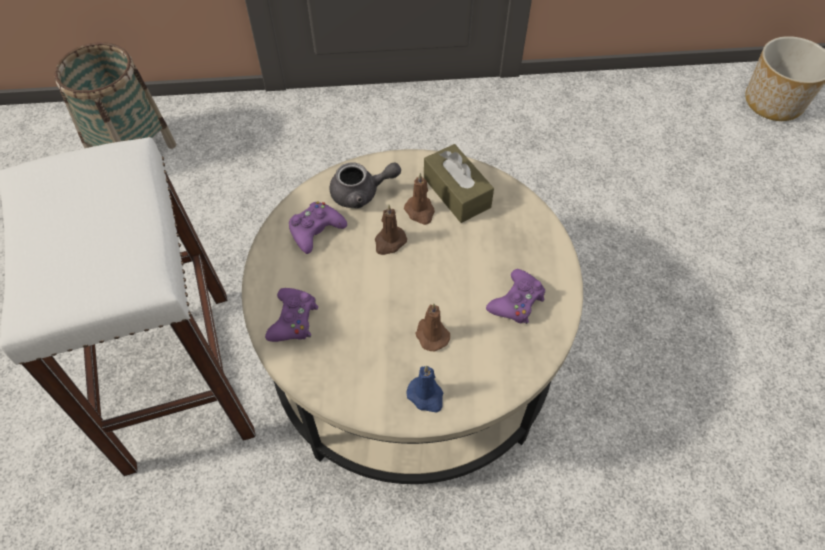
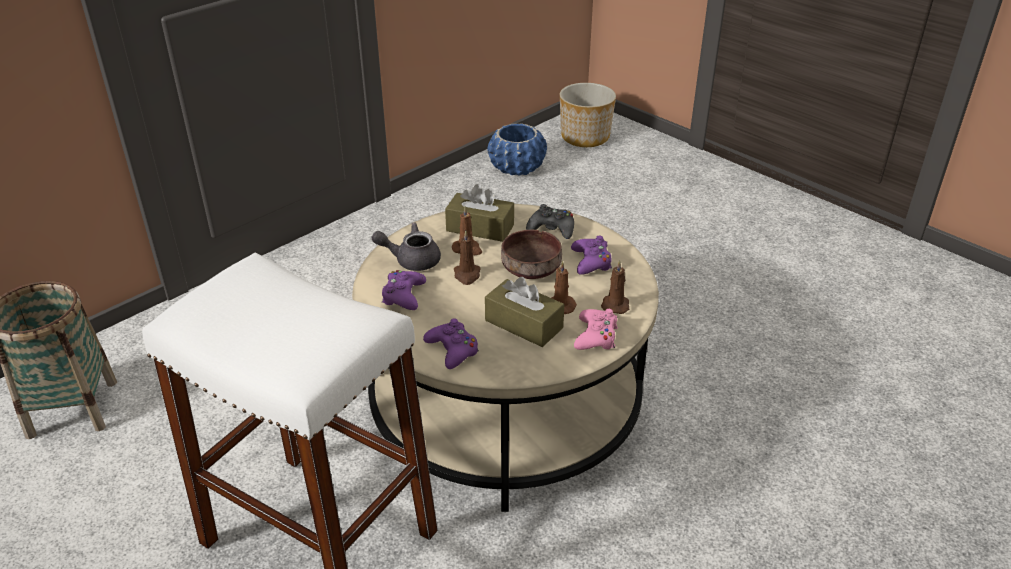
camera: 40 degrees left, 20 degrees down
(361, 193) = (411, 260): grey teapot -> grey teapot turned 135 degrees counterclockwise
(379, 334) = (524, 324): none -> brown tissue box
(426, 396) = (596, 336): blue candle -> pink game controller
(450, 272) = (530, 269): none -> brown bowl
(484, 371) = (615, 304): none -> brown candle
(522, 235) = (552, 229): none -> black game controller
(664, 105) = (517, 168): none -> blue planter

